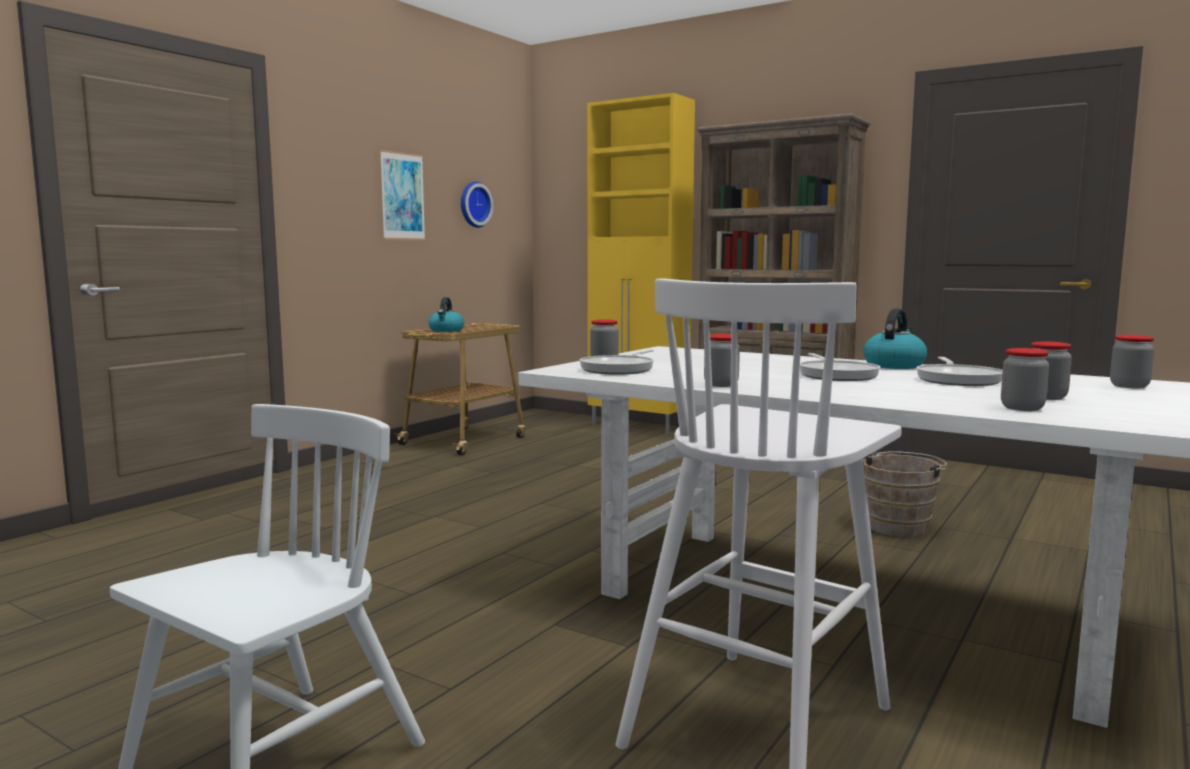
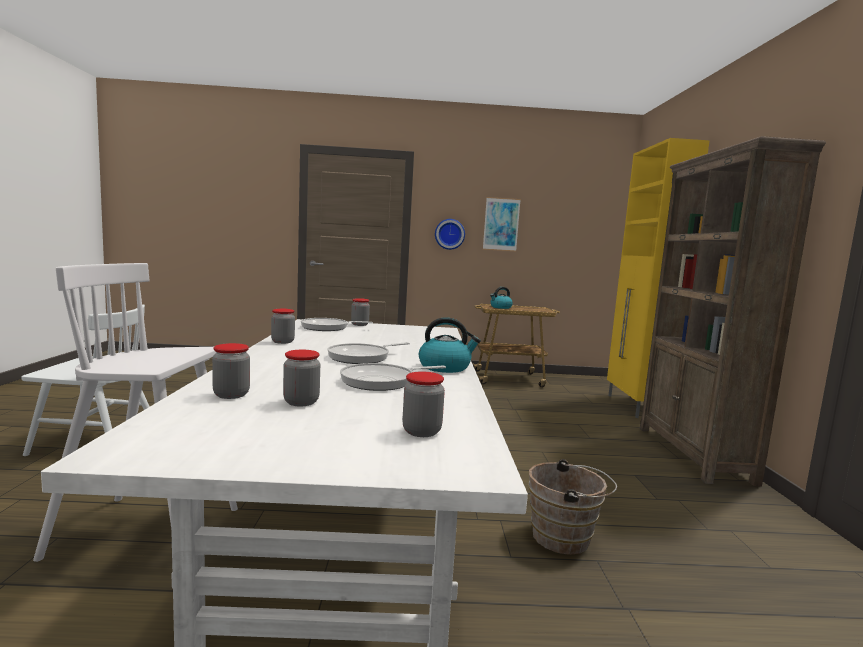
camera: 55 degrees right, 0 degrees up
(473, 204) = (564, 230): wall clock -> wall clock (449, 234)

